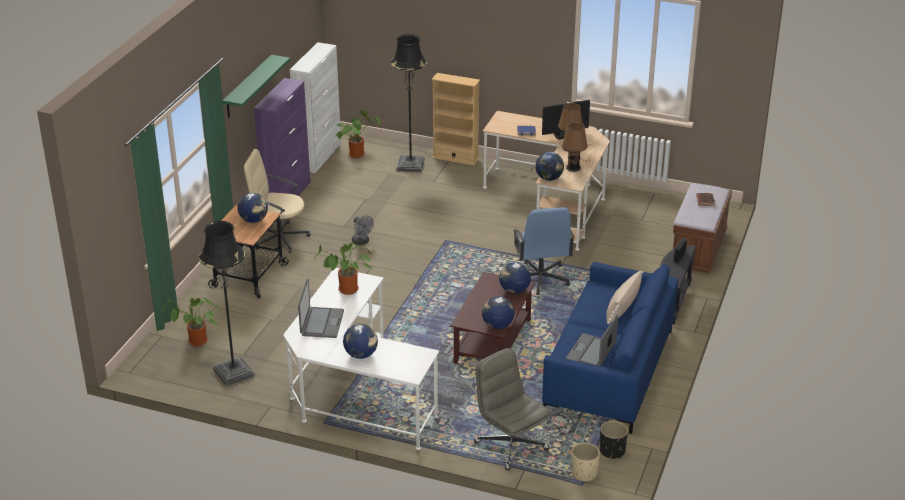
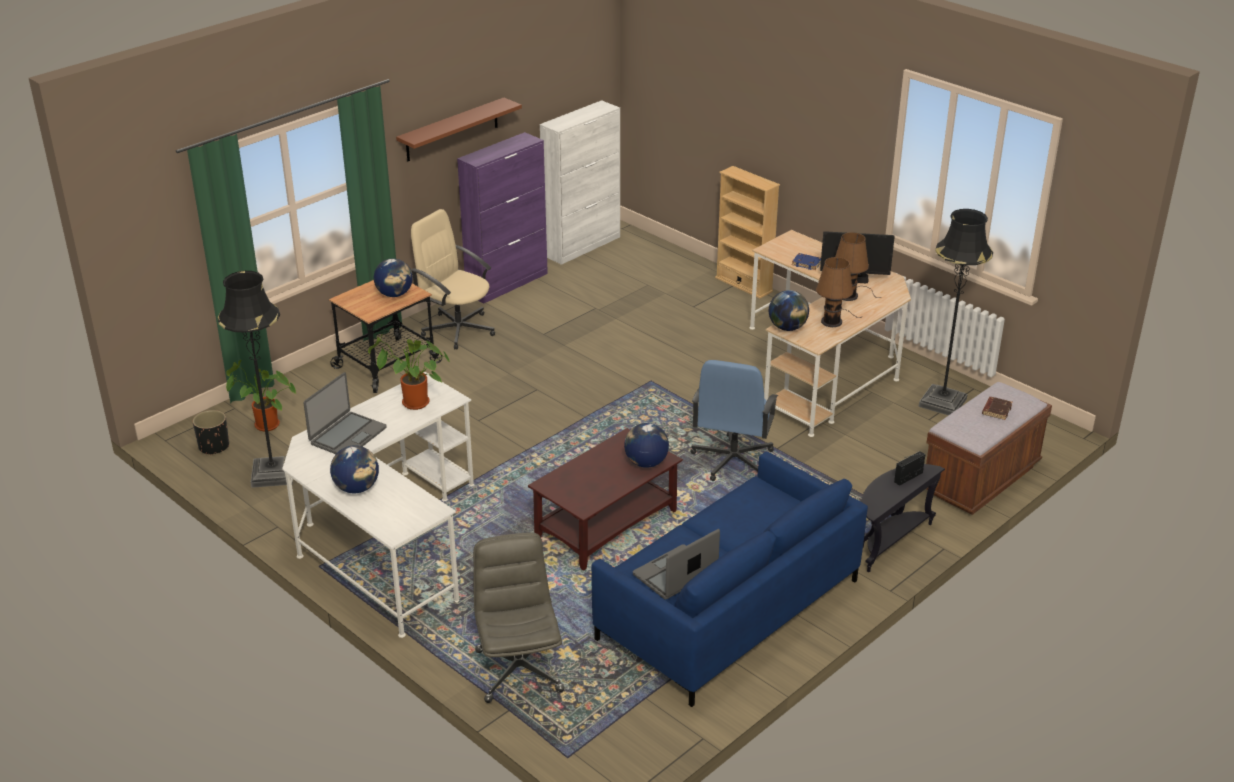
camera: 25 degrees right, 0 degrees up
(248, 87) = (452, 130): green shelf -> brown shelf
(357, 153) = (629, 253): potted plant -> none
(362, 242) = (549, 357): grey fan -> none
(410, 165) = (681, 281): black floor lamp -> black floor lamp (942, 402)
(497, 325) = (586, 502): globe -> none
(584, 473) = (583, 742): beige planter -> none
(612, 451) = (646, 723): black planter -> black planter (214, 447)
(622, 307) = (768, 525): beige pillow -> none

